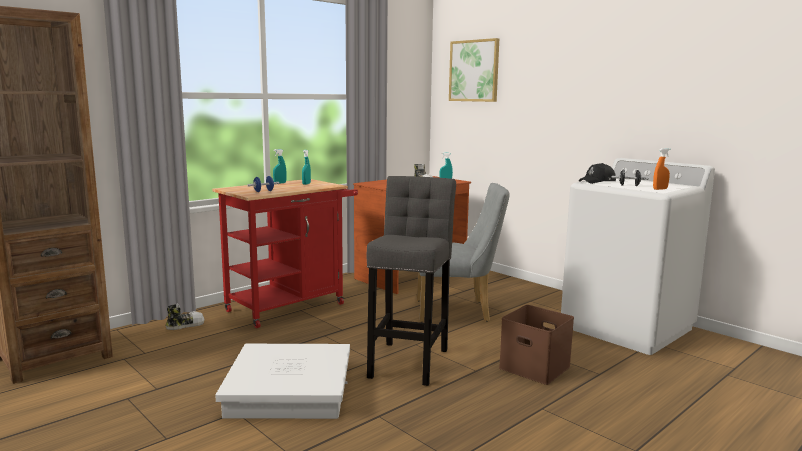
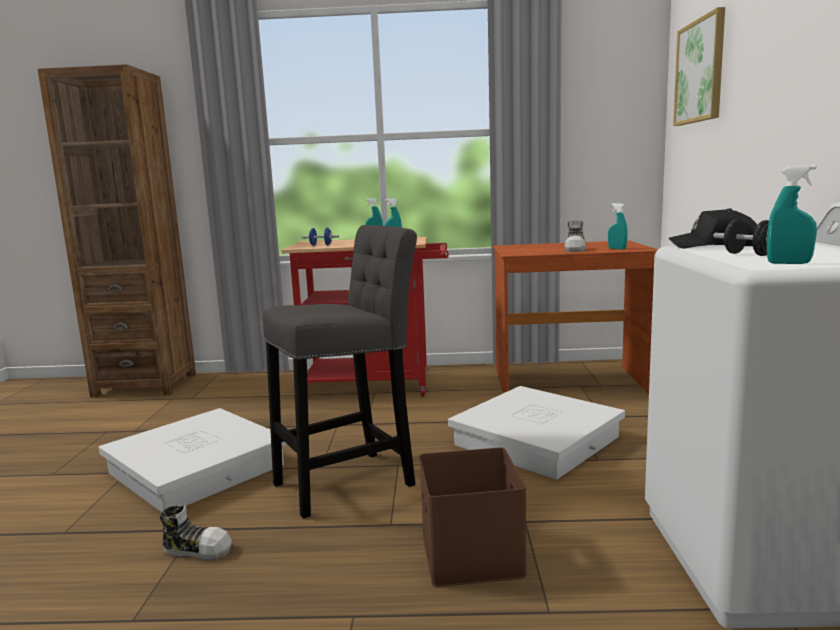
camera: 45 degrees right, 0 degrees up
(185, 325) = (263, 382): shoe -> shoe (197, 549)
(458, 311) = (536, 441): grey chair -> white storage box
(660, 189) = (788, 263): orange spray bottle -> turquoise spray bottle

